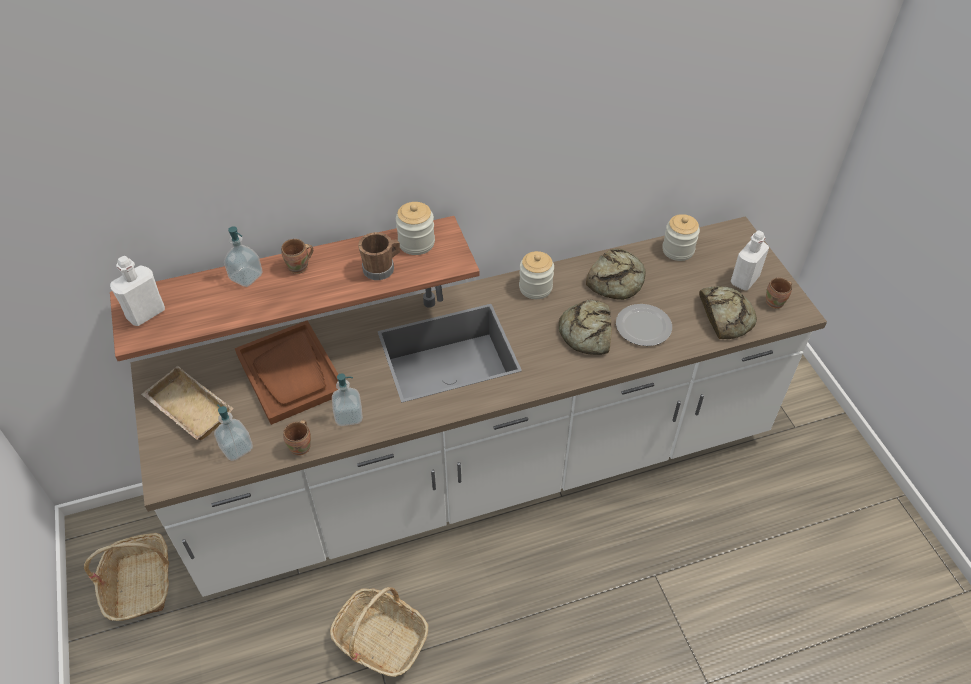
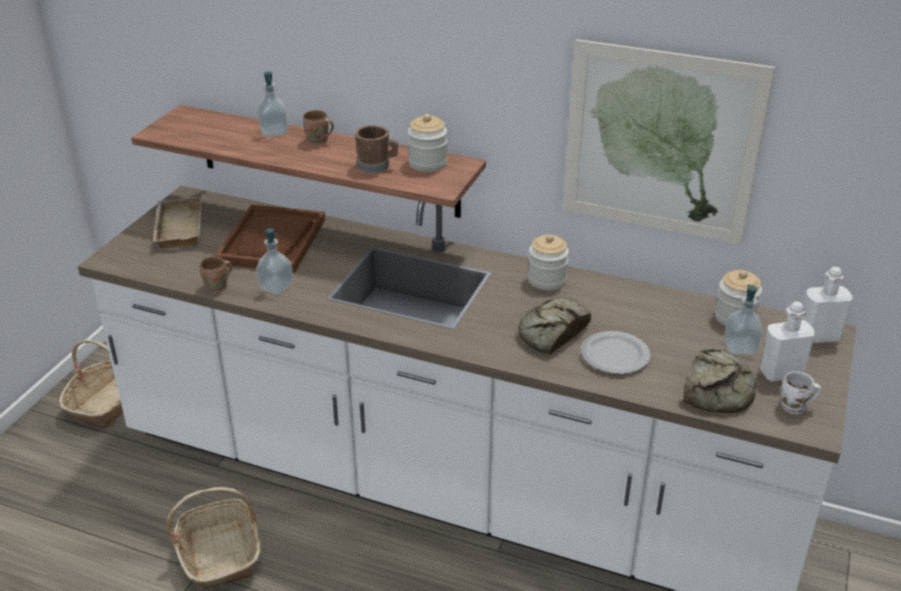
camera: 40 degrees right, 15 degrees down
(146, 313) = (182, 124): white bottle -> white bottle (818, 337)
(237, 448) = (175, 265): soap dispenser -> soap dispenser (740, 347)
(604, 147) = (661, 143): none -> picture
(617, 280) = (636, 310): bread -> none
(776, 302) = (795, 408): brown mug -> white mug

